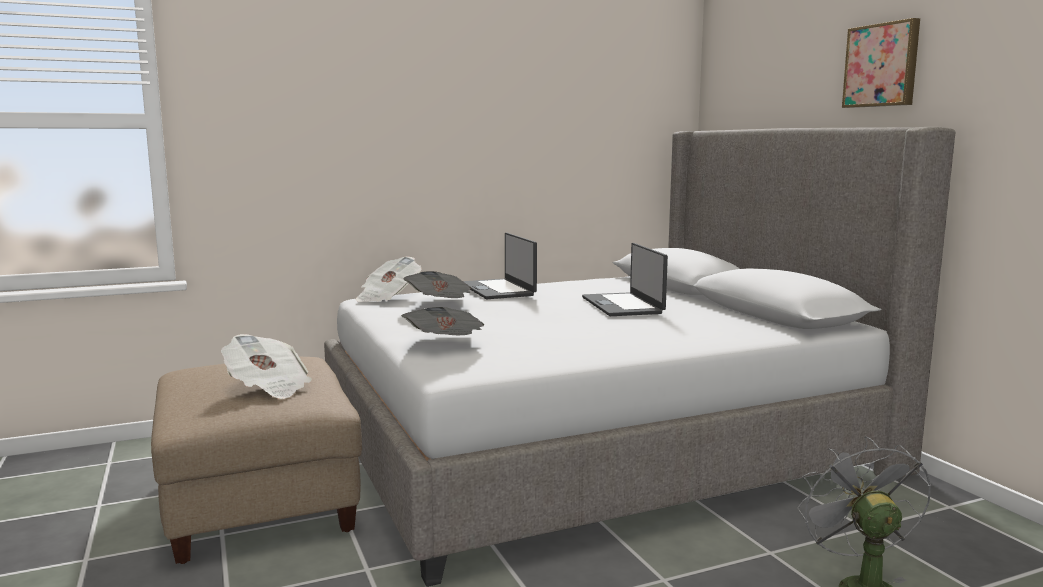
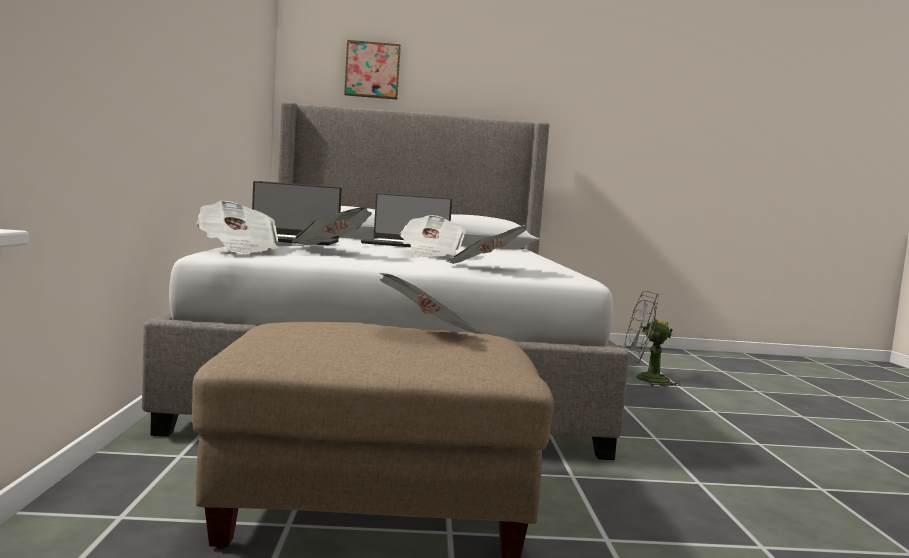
camera: 70 degrees left, 5 degrees down
(543, 322) = (430, 255): none -> newspaper
(882, 65) = (481, 79): picture -> picture (372, 70)

